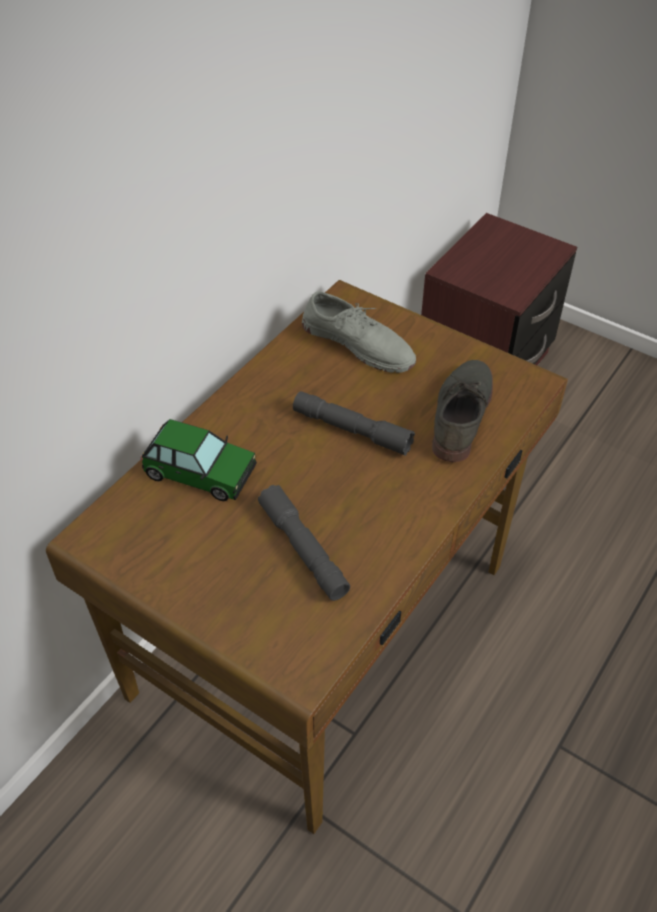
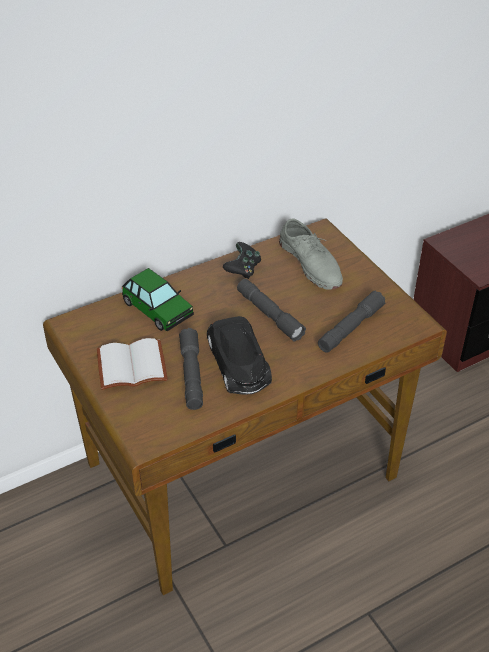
camera: 25 degrees right, 5 degrees down
(214, 570) = (130, 367): none -> white book
(279, 379) = (243, 269): none -> black game controller
(355, 512) = (238, 364): none -> black toy car
(460, 413) = (350, 328): grey shoe -> grey flashlight

